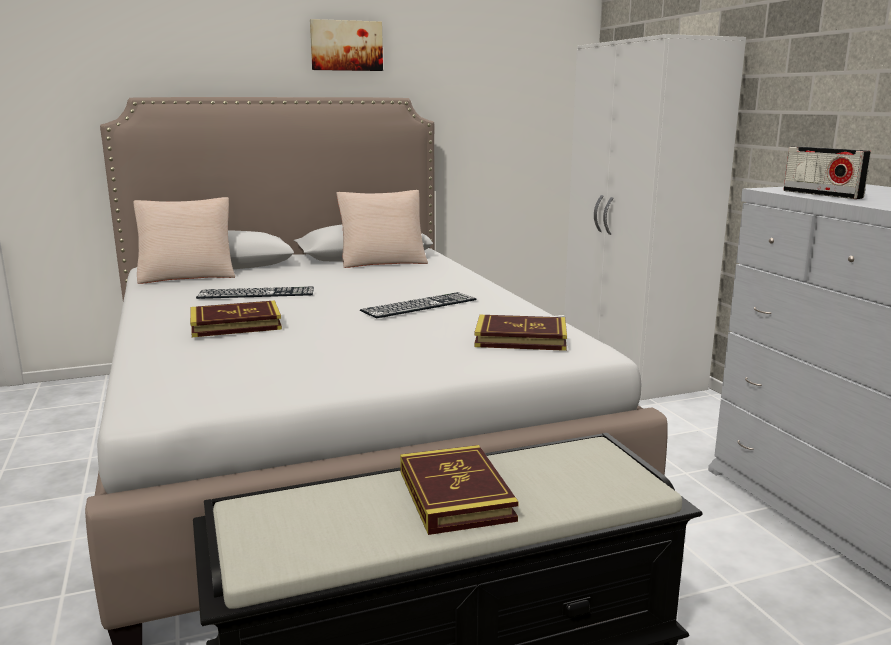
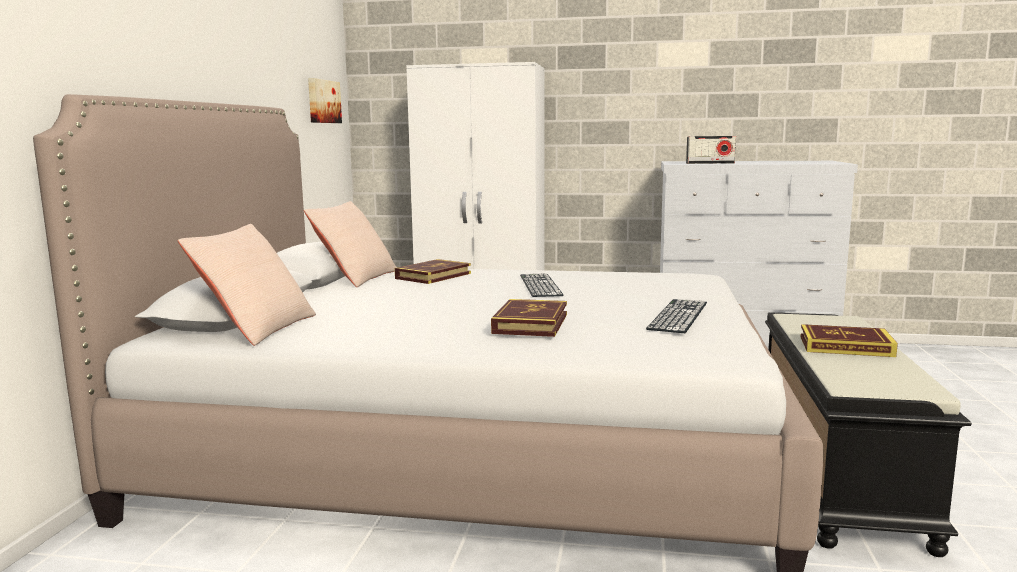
camera: 60 degrees left, 5 degrees down
(256, 293) = (410, 313): keyboard -> keyboard (678, 315)
(346, 45) = (218, 45): picture -> picture (322, 101)
(520, 339) = (661, 280): book -> book (433, 276)

